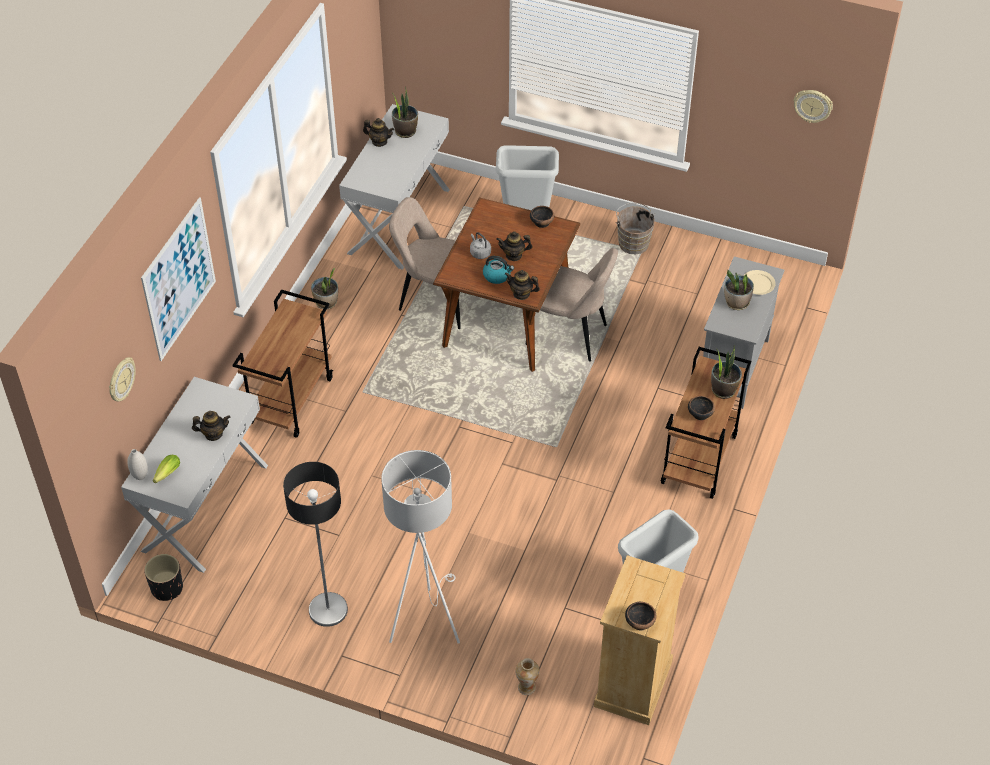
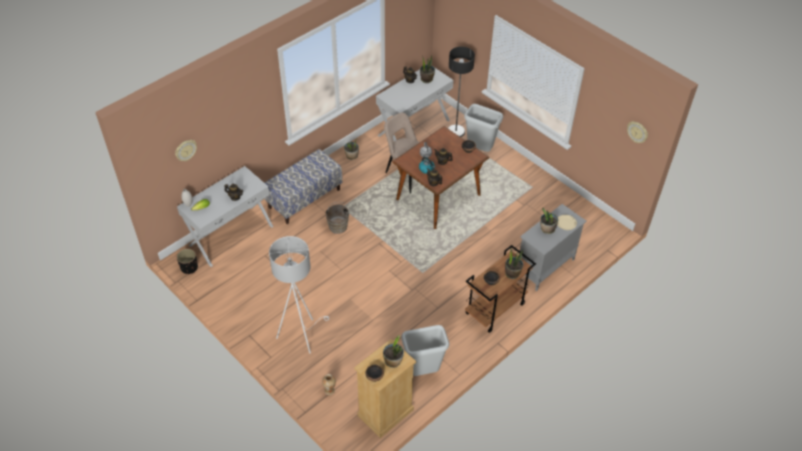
camera: 25 degrees right, 0 degrees up
(179, 279) = (240, 110): picture -> none
(291, 400) = (304, 198): brown cart -> bench
(327, 610) = (257, 309): floor lamp -> floor lamp (455, 131)
(570, 336) = (466, 218): beige chair -> none
(633, 242) = (530, 181): brown bucket -> brown bucket (338, 225)
(652, 588) = (393, 361): none -> potted plant

